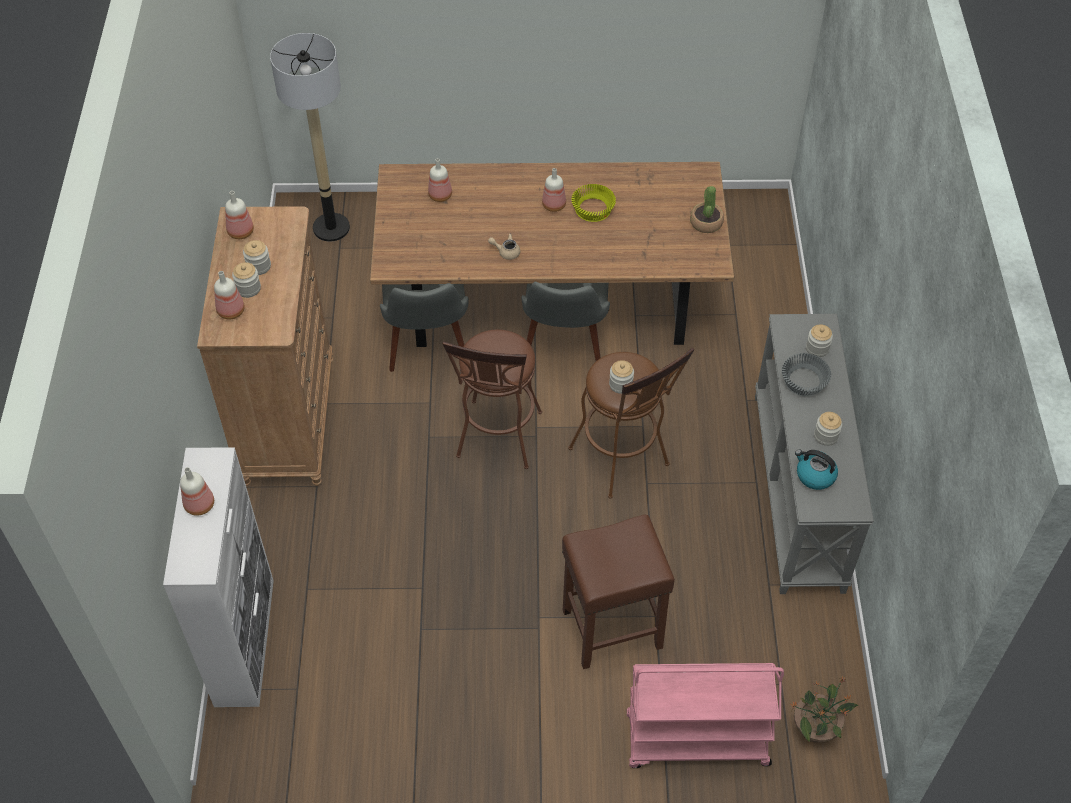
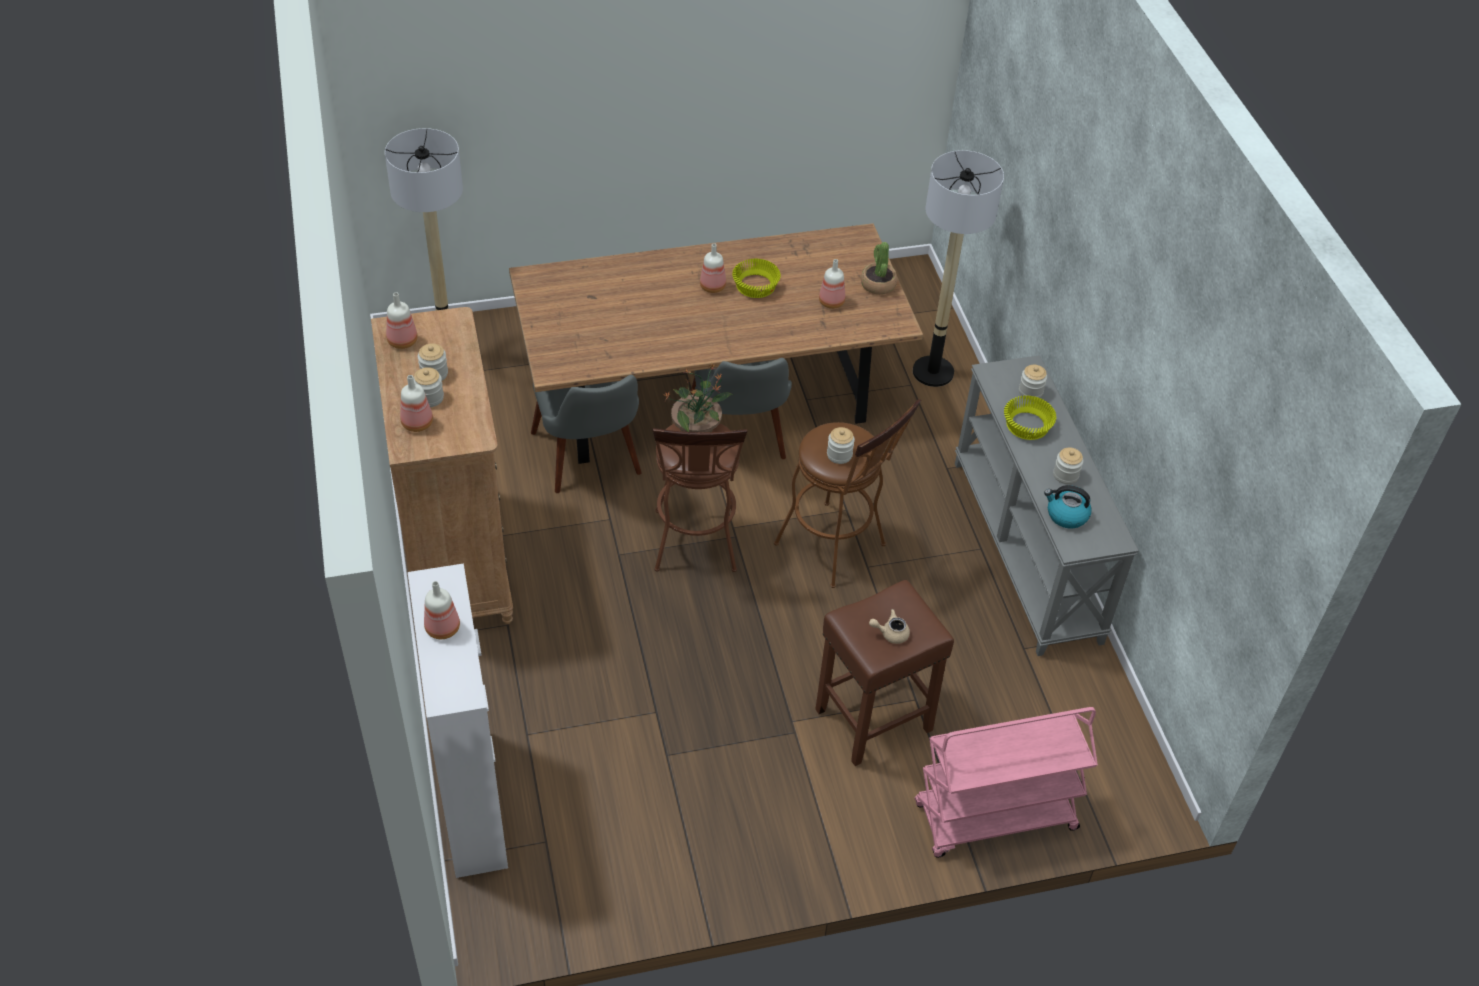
camera: 15 degrees left, 5 degrees down
(441, 195) = (587, 291): bottle -> bottle (832, 302)
(506, 252) = (675, 339): beige teapot -> beige teapot (890, 633)
(759, 305) = (933, 372): none -> floor lamp
(805, 381) = (1028, 425): grey bowl -> yellow bowl
(816, 728) = (1113, 783): potted plant -> potted plant (697, 432)

